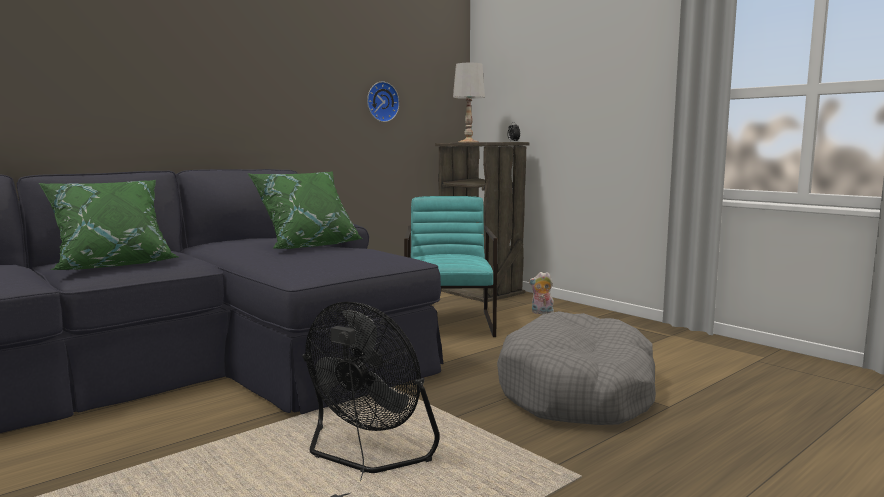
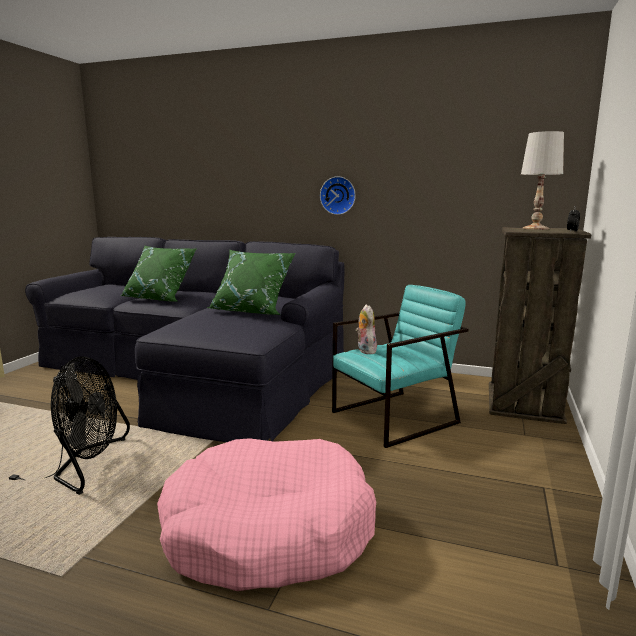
camera: 60 degrees right, 5 degrees up
(381, 102) = (449, 182): wall clock -> wall clock (338, 195)
(541, 313) = (504, 451): plush toy -> plush toy (365, 350)
(578, 392) = (268, 531): grey dog bed -> pink dog bed

